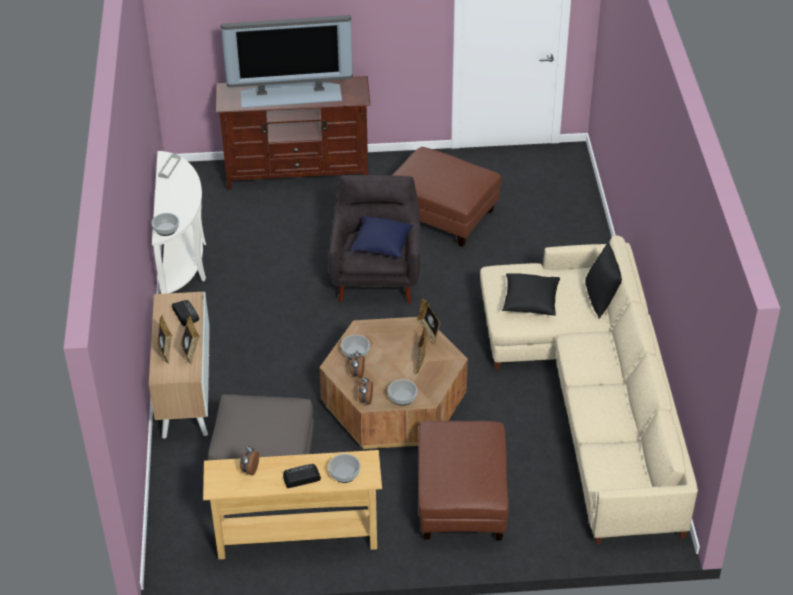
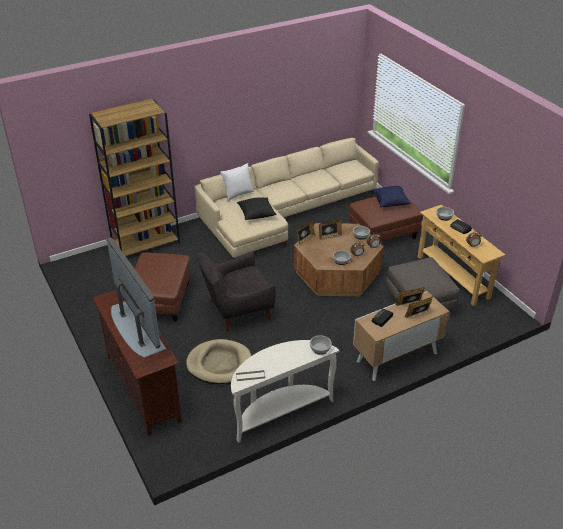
camera: 115 degrees left, 5 degrees down
(292, 237) = (219, 364): none -> beige dog bed
(381, 246) = (244, 277): blue pillow -> blue pillow (390, 202)
(582, 228) = (146, 243): none -> brown bookcase
(601, 299) = (238, 194): black pillow -> white pillow

